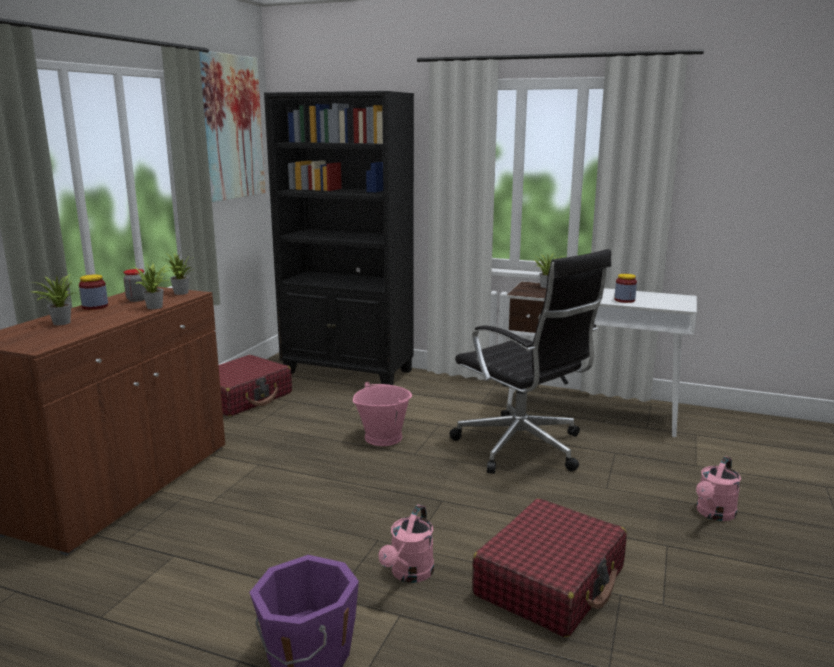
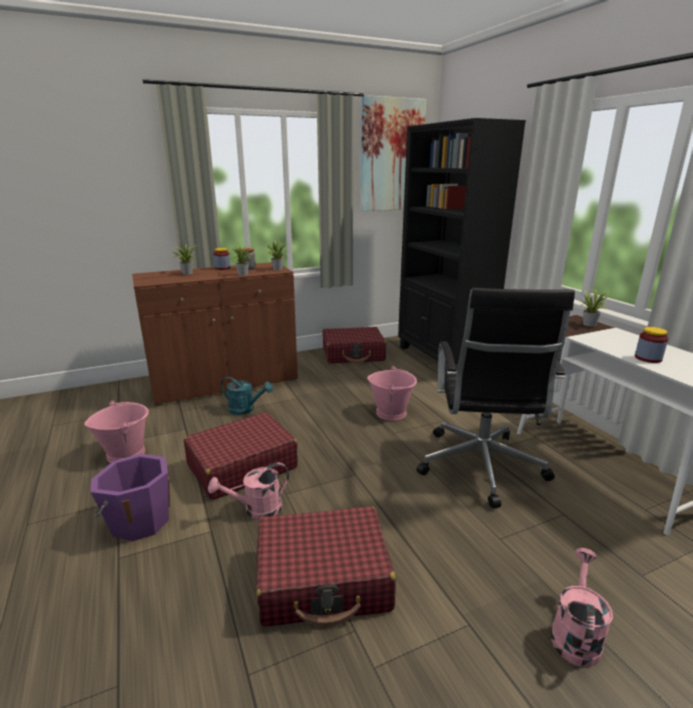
camera: 45 degrees right, 5 degrees up
(141, 619) = (126, 453): none -> pink bucket
(216, 501) = (246, 409): none -> turquoise watering can
(322, 551) = (241, 466): none -> red suitcase
(714, 514) = (575, 633): pink watering can -> pink watering can turned 120 degrees clockwise

